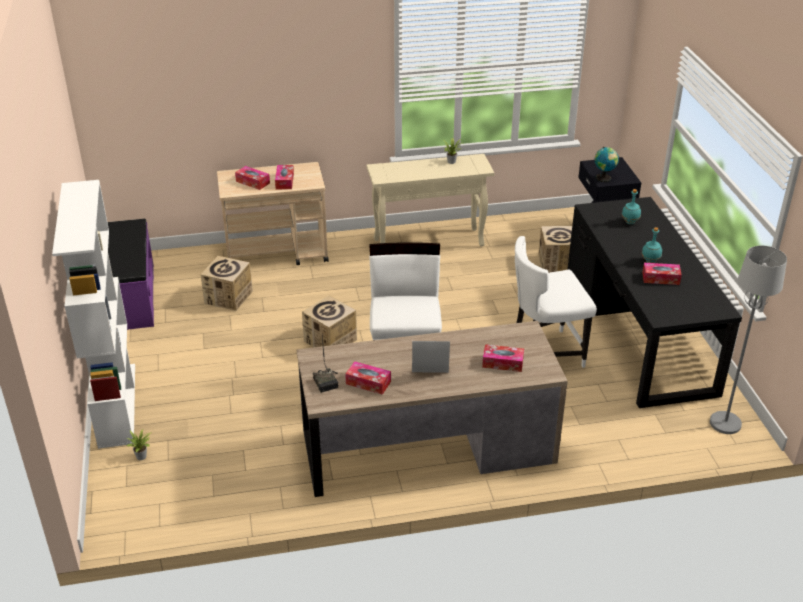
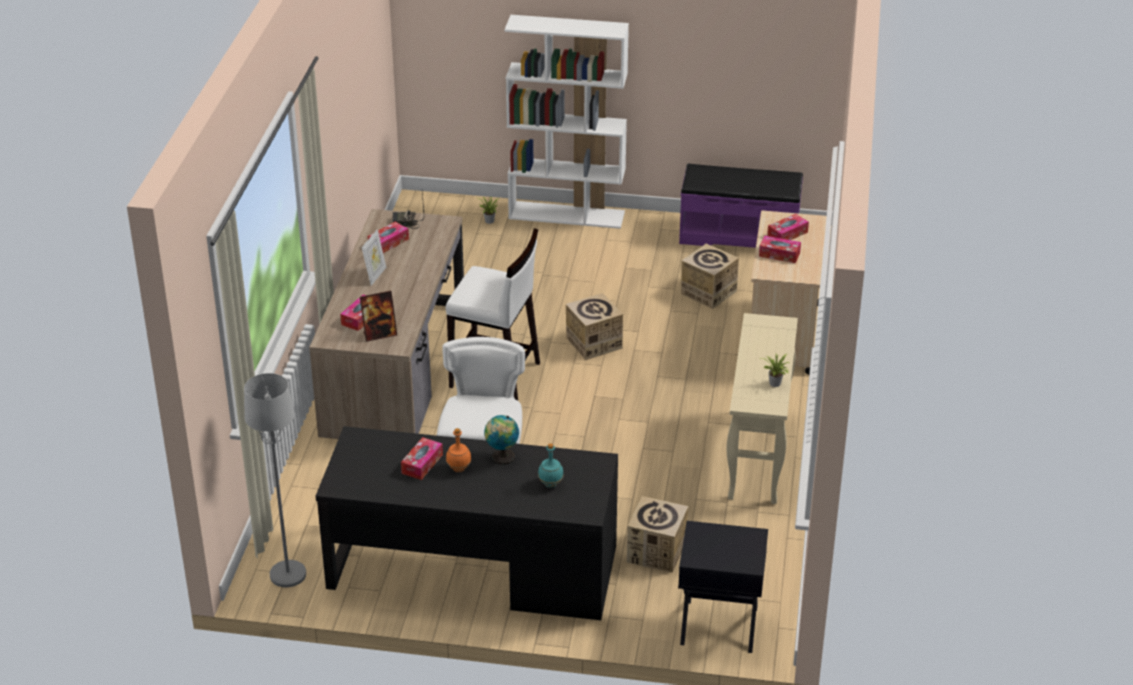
camera: 110 degrees right, 0 degrees up
(519, 345) = (379, 334): none -> picture frame
(604, 178) = (706, 534): globe -> globe (502, 457)
(650, 261) = (459, 468): turquoise bottle -> orange bottle

